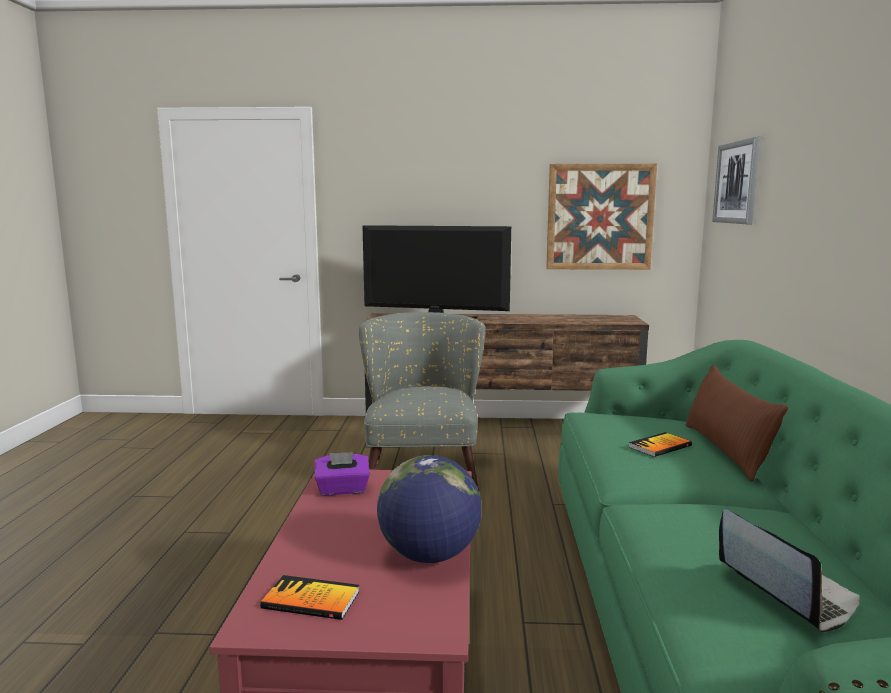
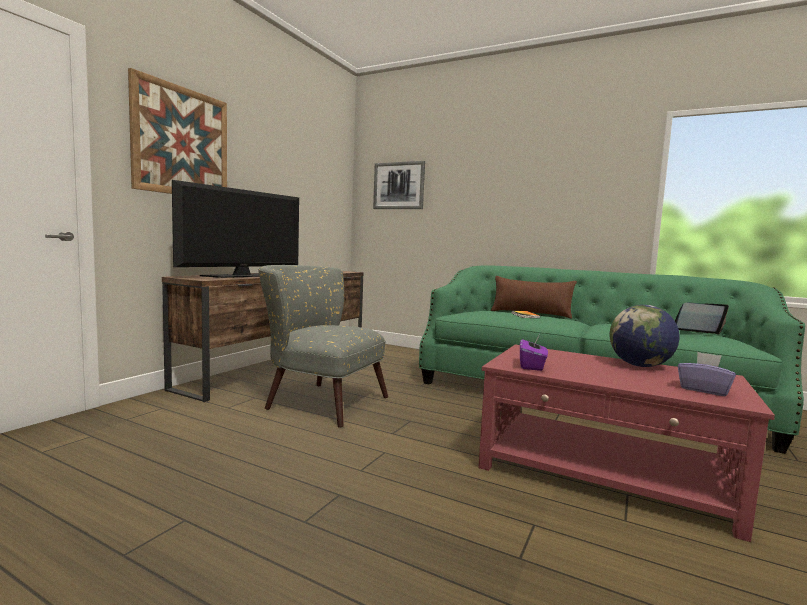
camera: 65 degrees left, 5 degrees down
(311, 600) = (704, 390): book -> purple tissue box
(600, 217) = (311, 200): picture -> picture (181, 142)

